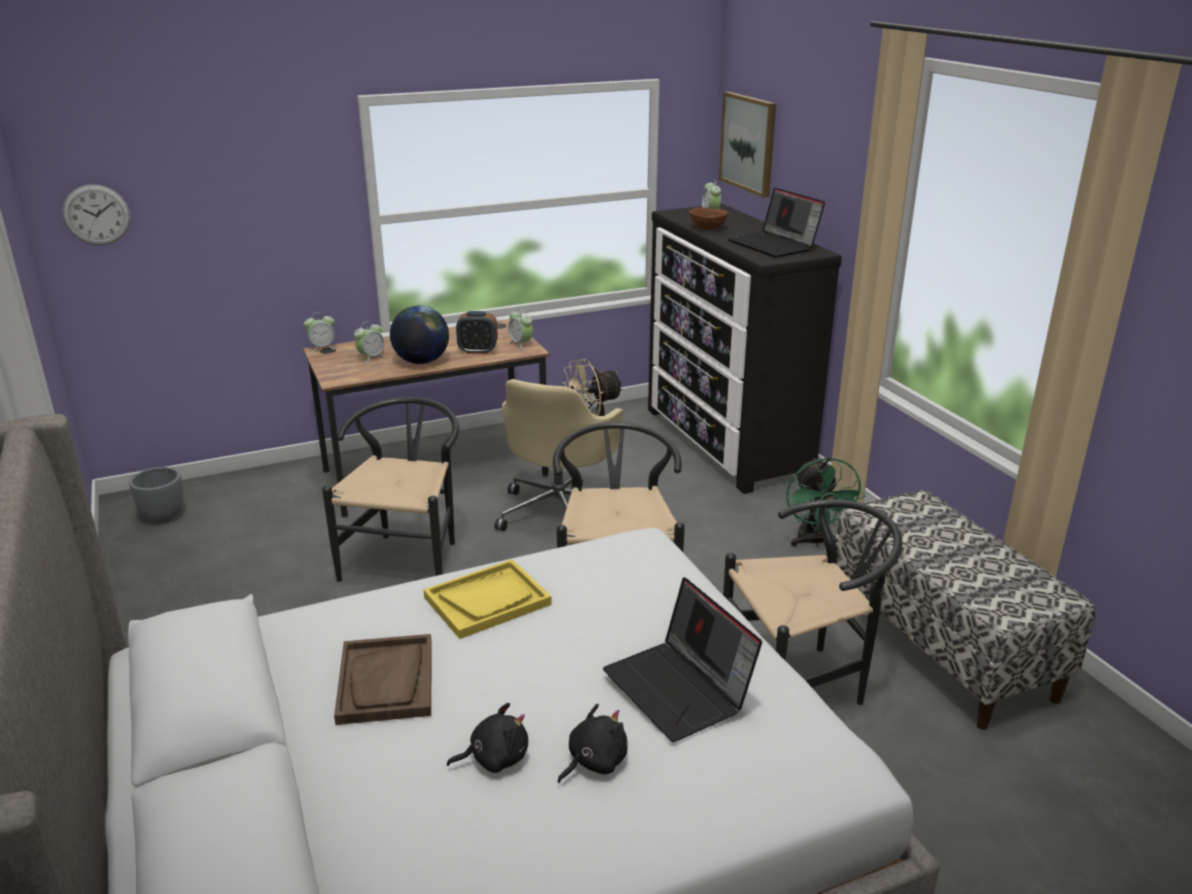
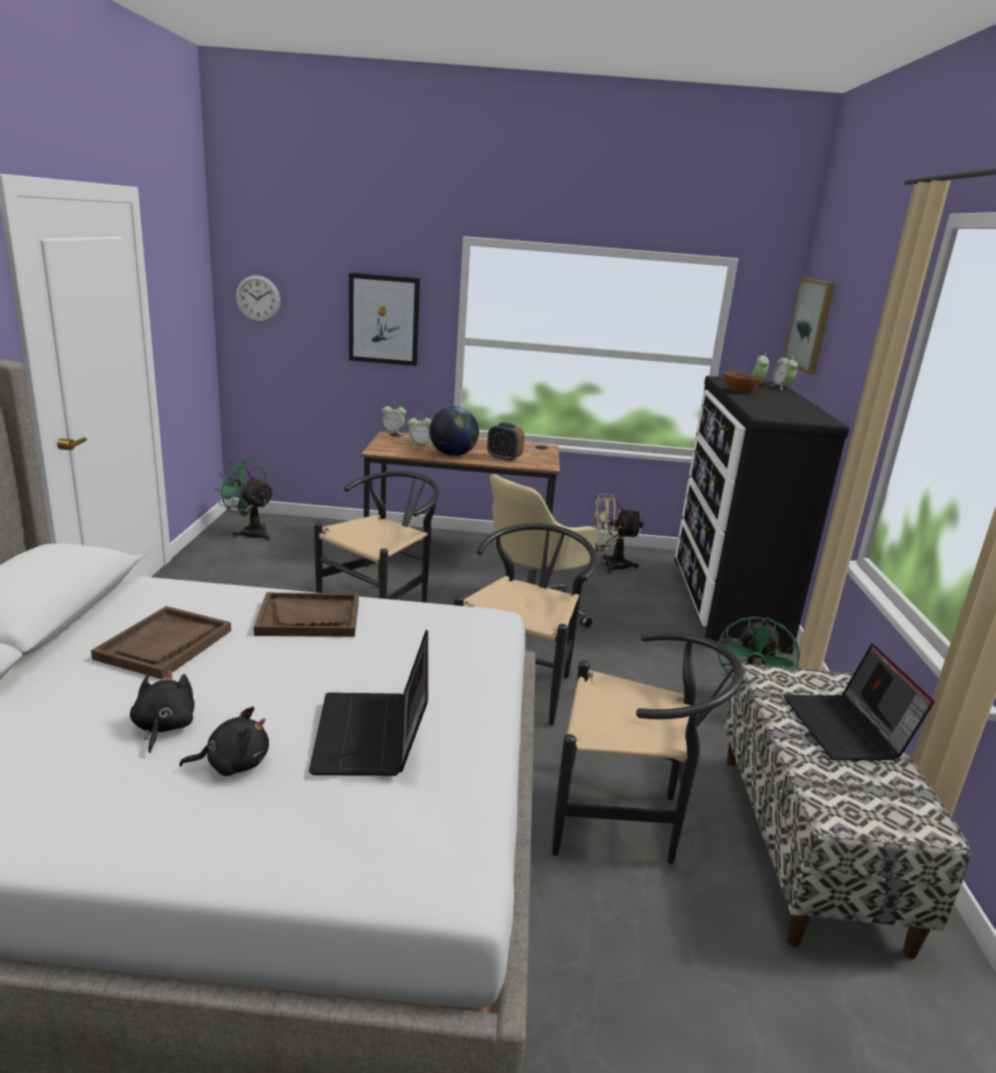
camera: 25 degrees right, 5 degrees down
(163, 516) = (250, 532): grey planter -> green fan
(274, 212) = (384, 319): none -> picture
(487, 601) = (309, 617): yellow tray -> brown tray
(495, 758) = (163, 727): black plush toy -> black plush toy turned 105 degrees counterclockwise
(520, 344) = (543, 461): alarm clock -> alarm clock (781, 387)
(775, 245) = (788, 410): laptop -> laptop (847, 729)

